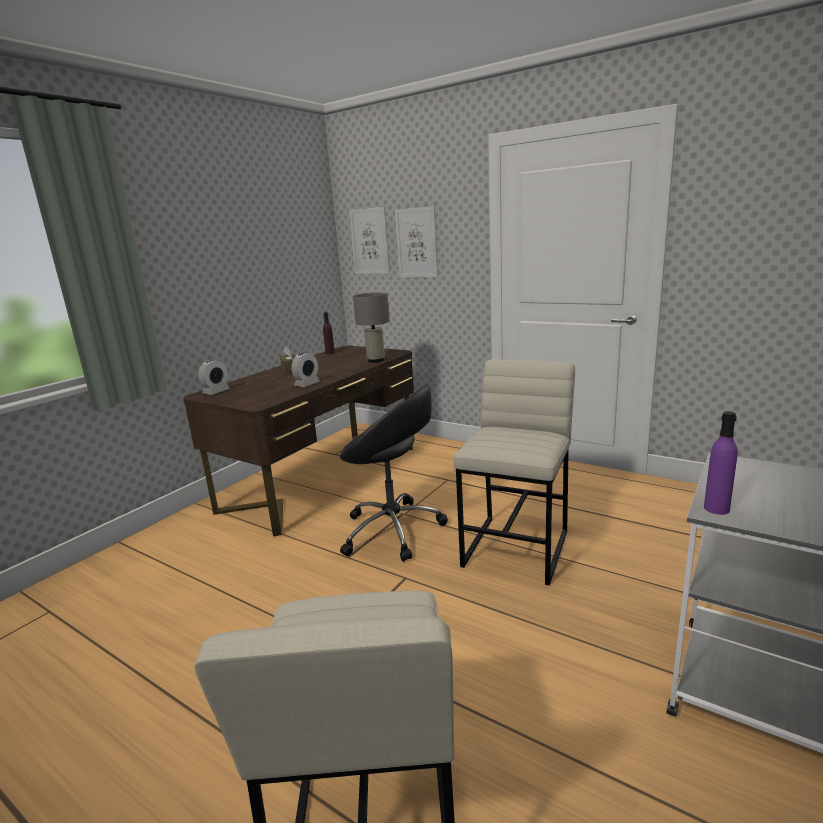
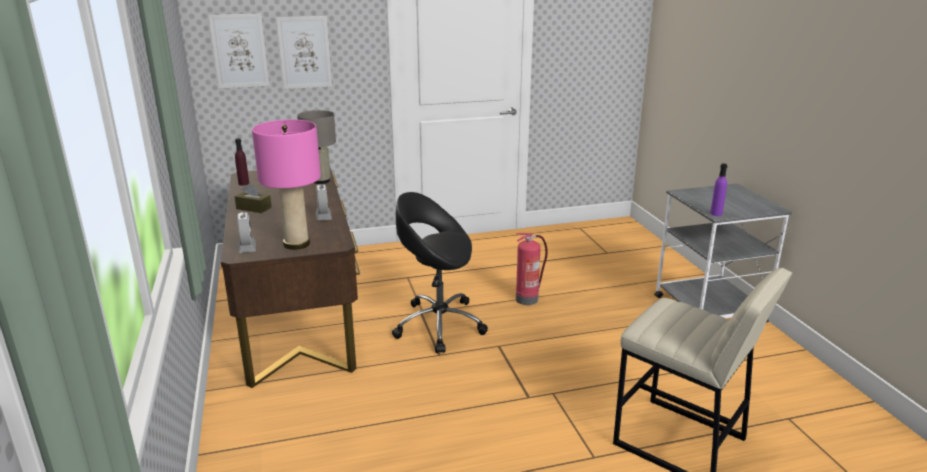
camera: 50 degrees left, 5 degrees up
(242, 397) = (296, 244): none -> pink table lamp
(394, 530) = (437, 325): black office chair -> black office chair turned 150 degrees counterclockwise
(516, 547) = (527, 299): beige chair -> fire extinguisher

